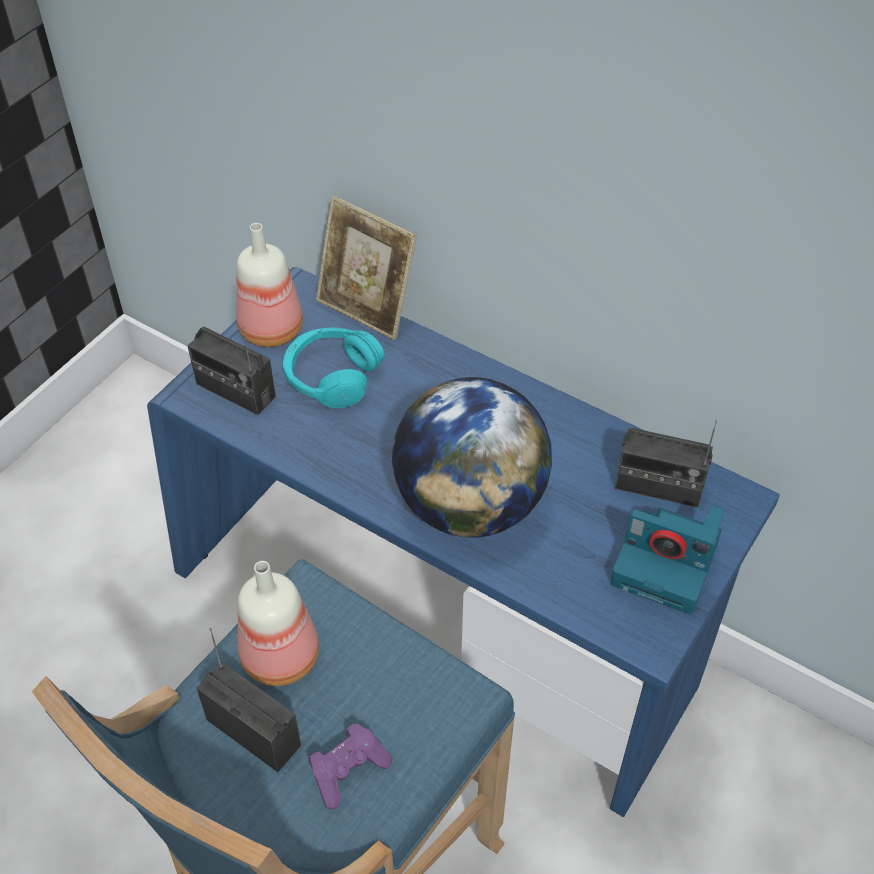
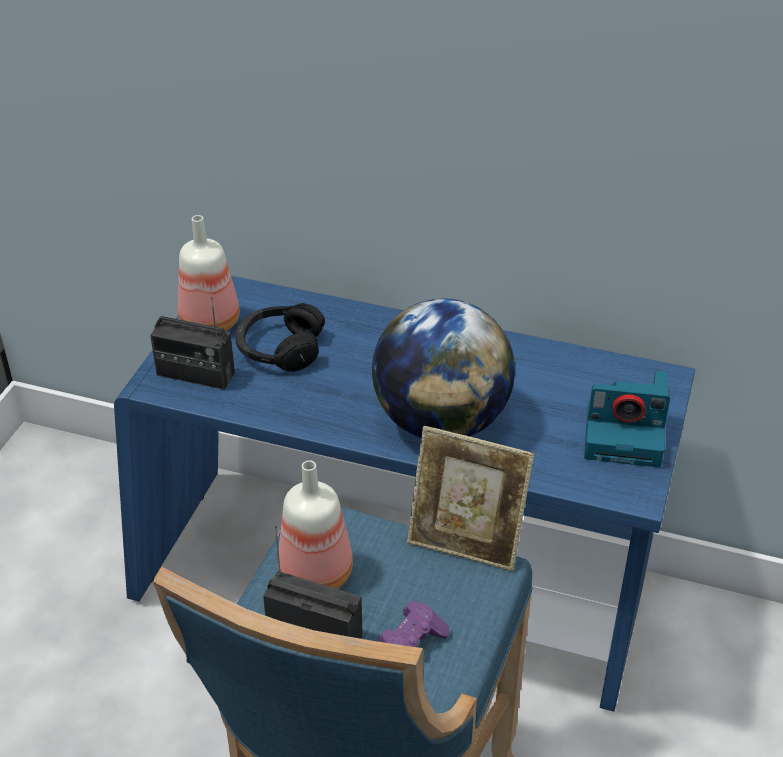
camera: 15 degrees left, 10 degrees down
(332, 376) = (280, 349): turquoise headphones -> black headphones
(366, 309) = (291, 294): picture frame -> picture frame (466, 542)
(658, 486) = (595, 380): radio -> none

